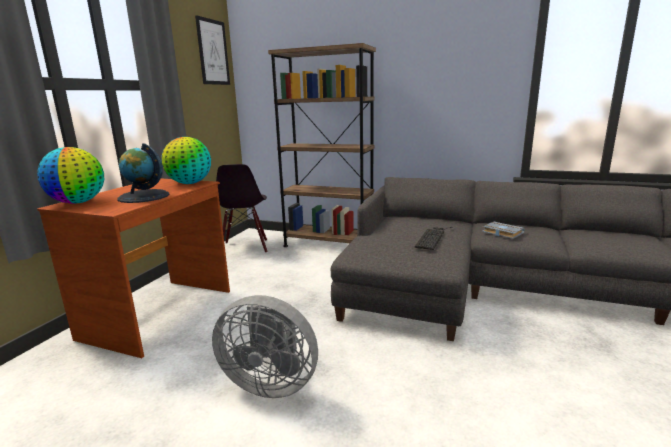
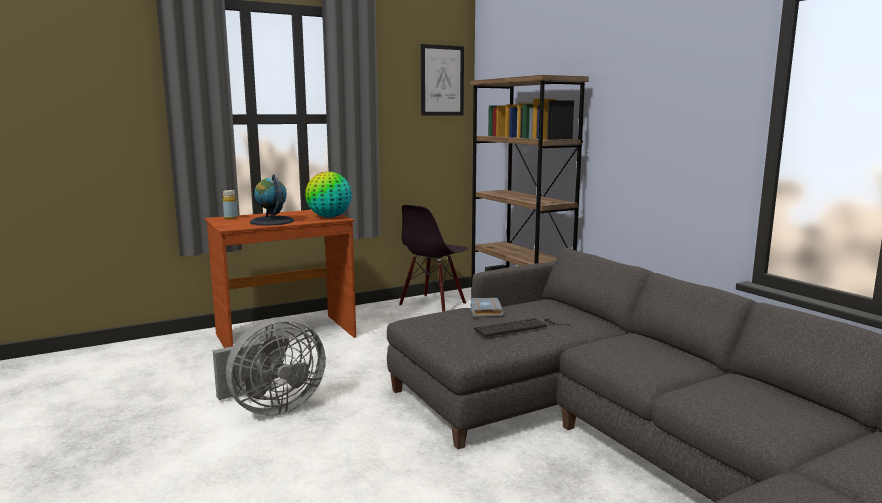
camera: 40 degrees right, 5 degrees down
(78, 202) = (230, 218): globe -> yellow bottle
(270, 382) = (271, 408): grey fan -> grey fan turned 90 degrees counterclockwise
(501, 233) = (614, 347): grey book -> grey book (484, 310)

